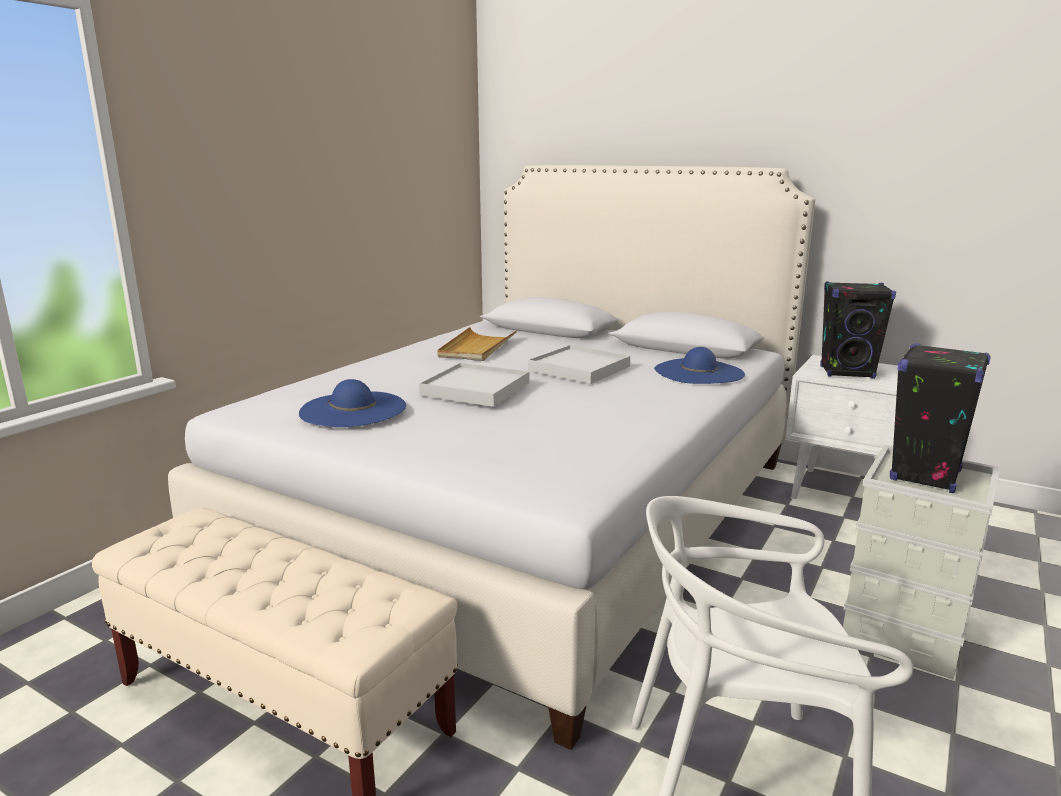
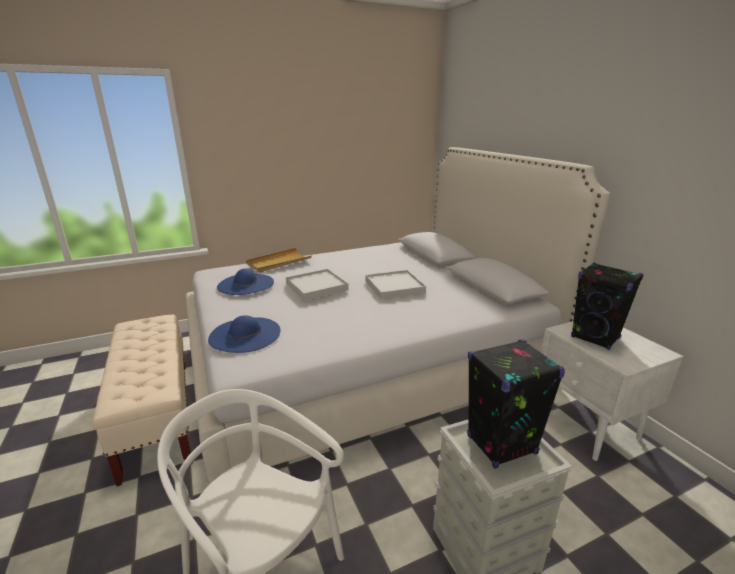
camera: 35 degrees right, 5 degrees up
(477, 348) = (368, 259): beige tray -> beige tray (278, 262)
(698, 372) = (462, 308): blue hat -> blue hat (245, 334)

